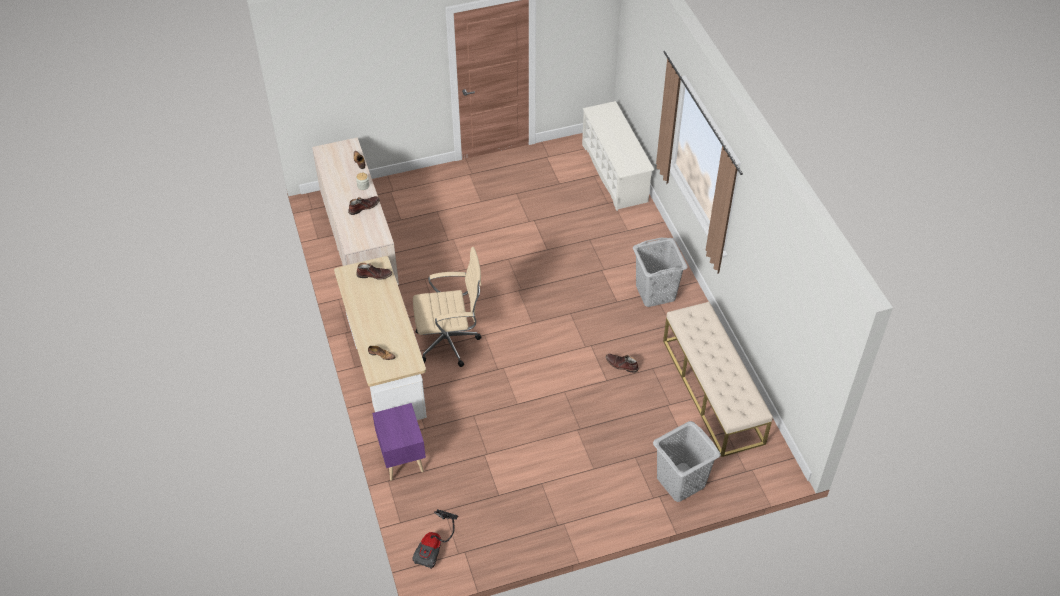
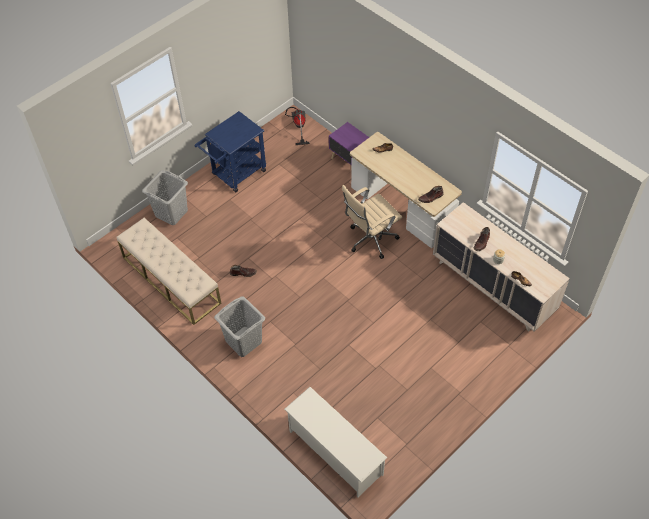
camera: 155 degrees right, 5 degrees up
(567, 504) = (235, 175): none -> blue cart

